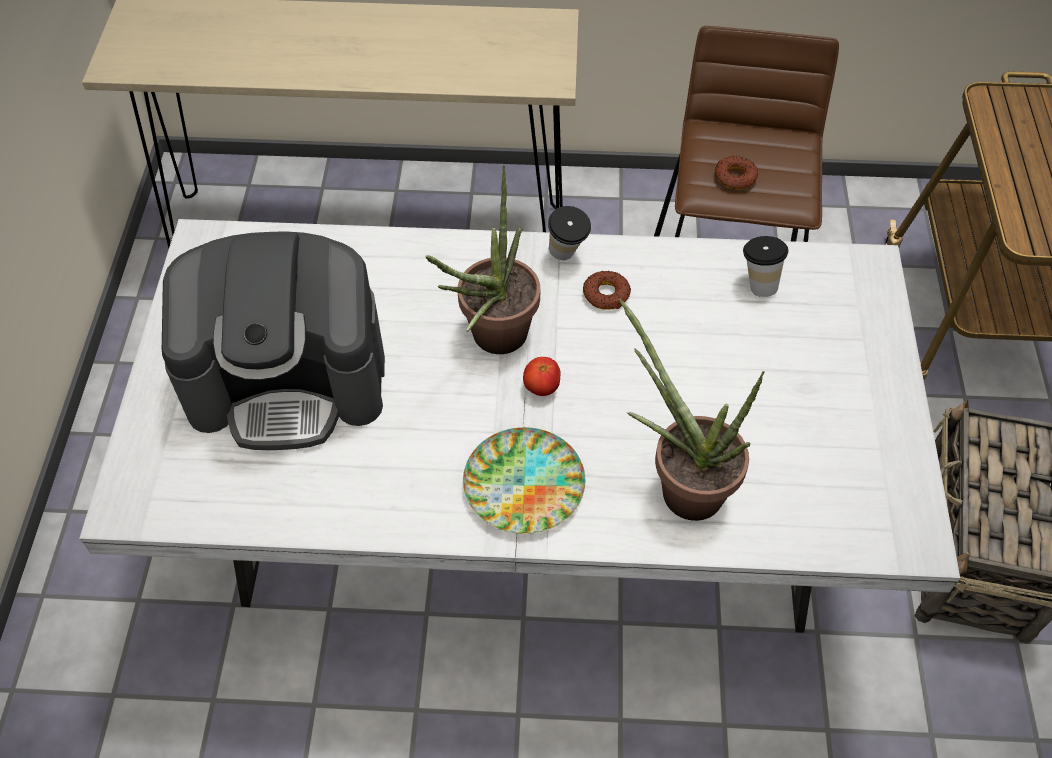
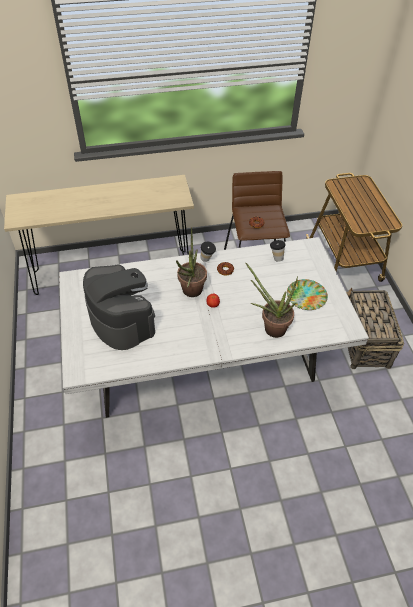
camera: 15 degrees left, 5 degrees down
(289, 379) = (121, 319): coffee machine -> coffee machine turned 105 degrees counterclockwise
(523, 484) = (217, 337): plate -> plate (306, 296)

